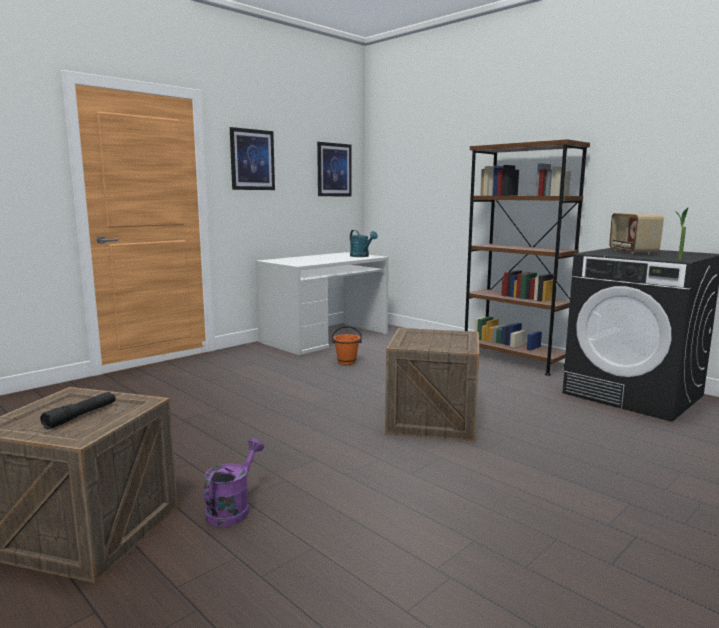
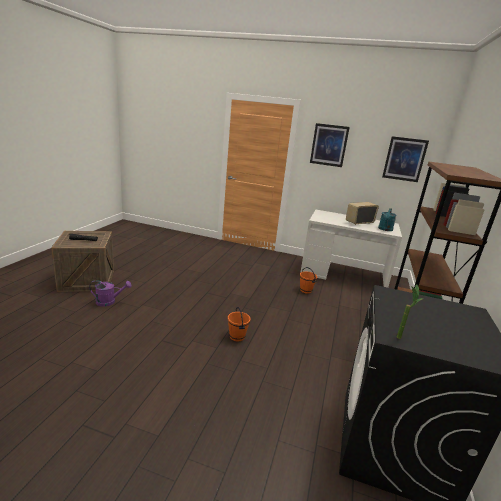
camera: 60 degrees right, 10 degrees up
(432, 420) = (237, 337): crate -> orange bucket
(631, 252) = (431, 314): radio -> radio (359, 222)

